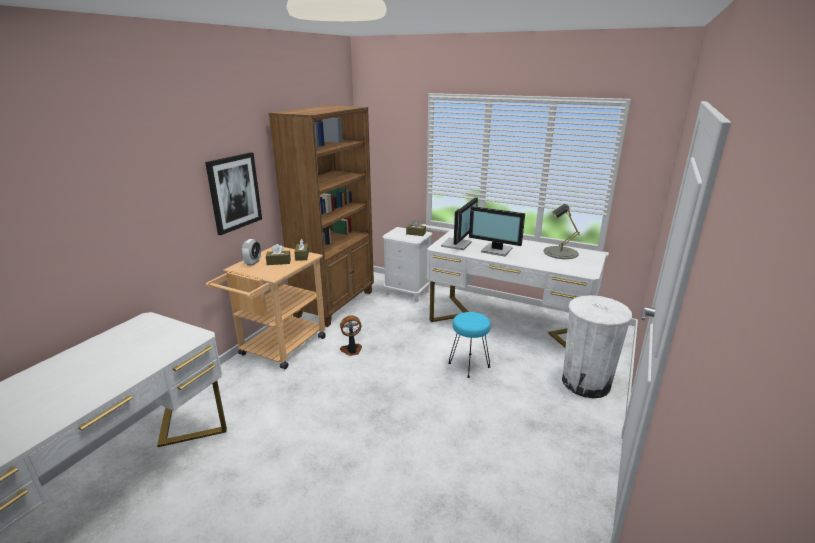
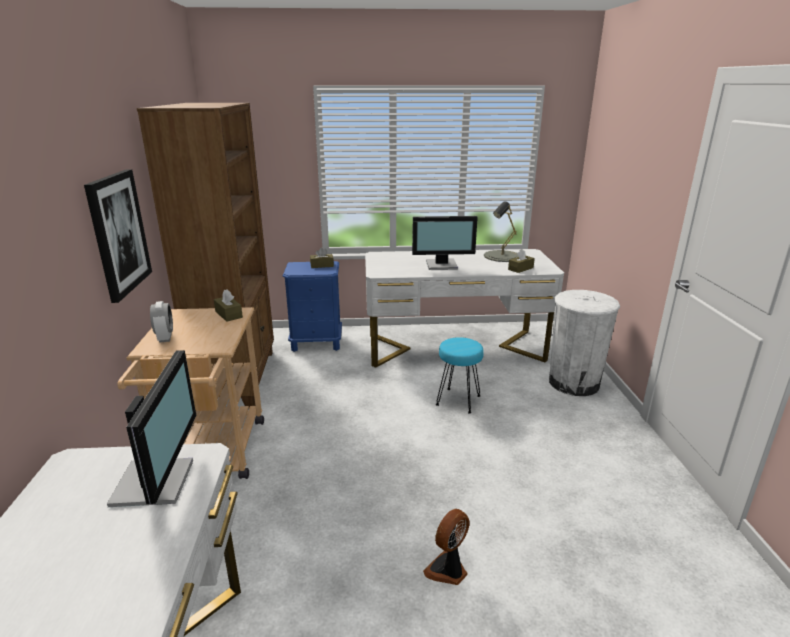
camera: 30 degrees left, 0 degrees up
(278, 262) = (204, 328): brown tissue box -> brown tissue box (520, 269)
(351, 350) = (314, 426): fan -> fan (448, 570)
(407, 292) = (316, 342): white nightstand -> blue nightstand
(458, 244) = (394, 266): monitor -> monitor (157, 481)

